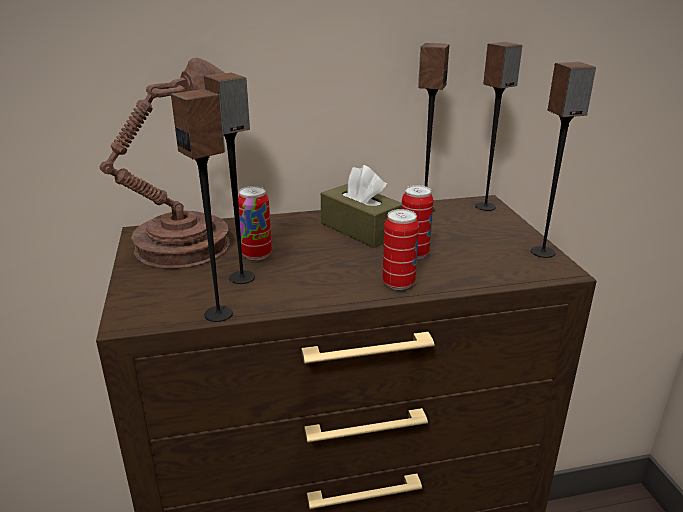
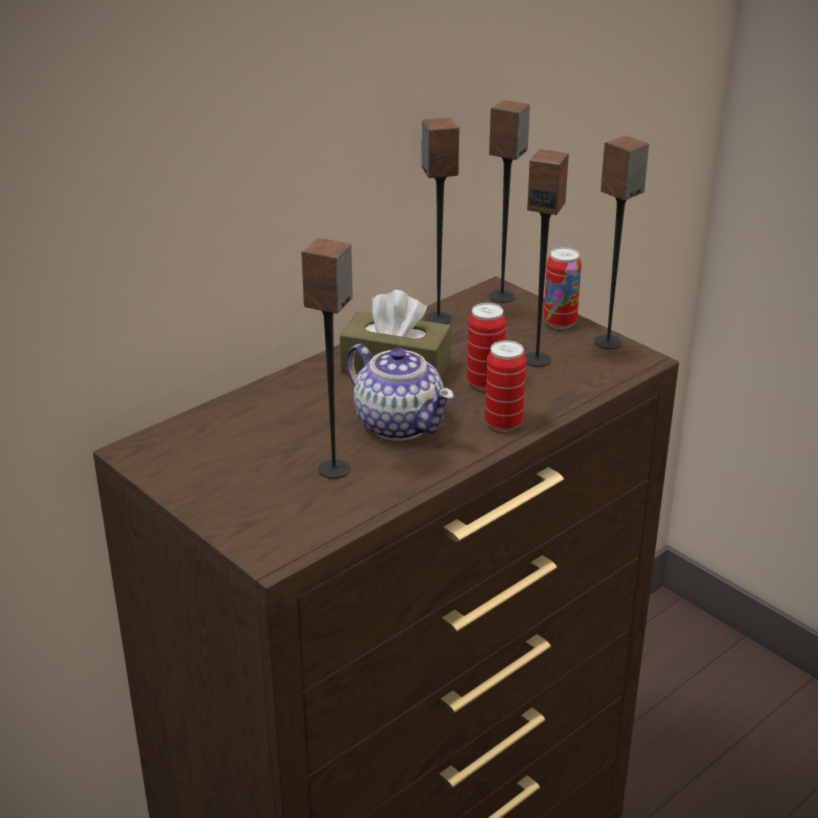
camera: 30 degrees left, 5 degrees up
(190, 244) = (218, 447): brown table lamp -> none
(219, 314) = (361, 516): speaker -> speaker (537, 359)
(257, 255) = (316, 437): can -> can (560, 323)
(321, 262) = (399, 423): none -> teapot

